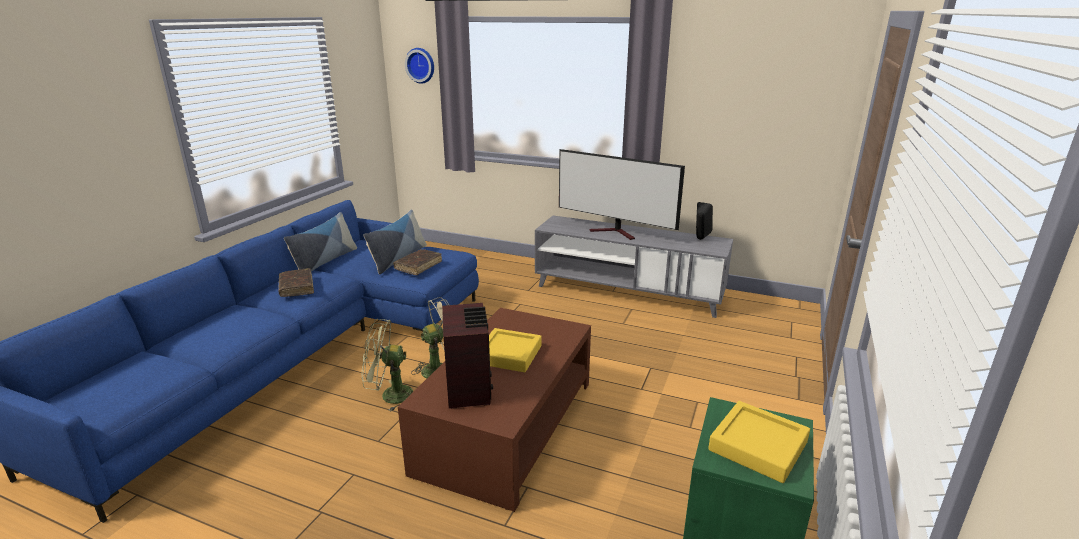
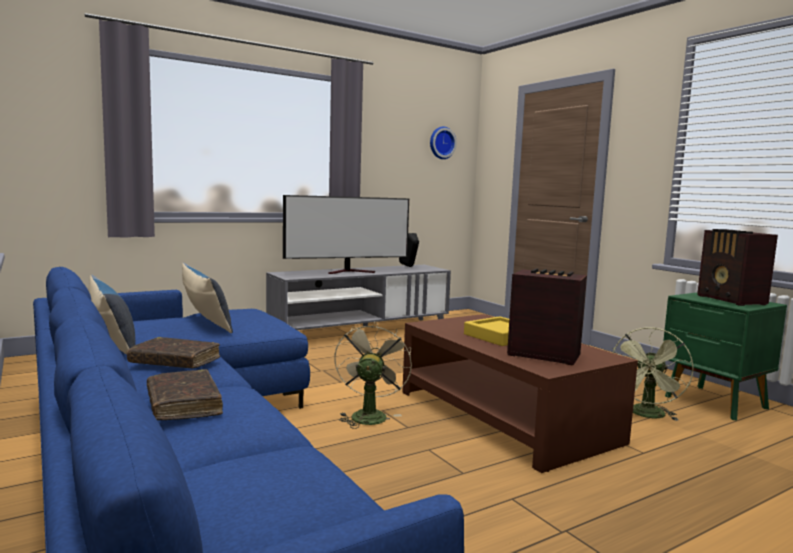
camera: 55 degrees left, 15 degrees down
(390, 396) = (383, 448): green fan -> green fan (647, 415)
(418, 266) = (252, 320): brown book -> brown book (183, 405)
(421, 65) = (58, 100): wall clock -> wall clock (441, 143)
(758, 446) = (731, 300): yellow tray -> radio

